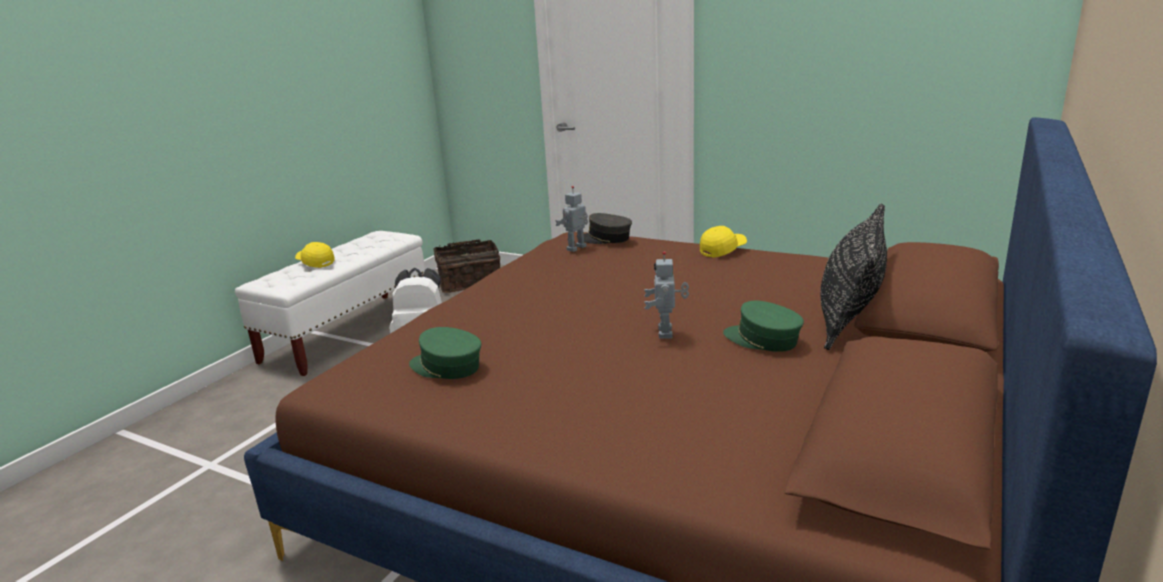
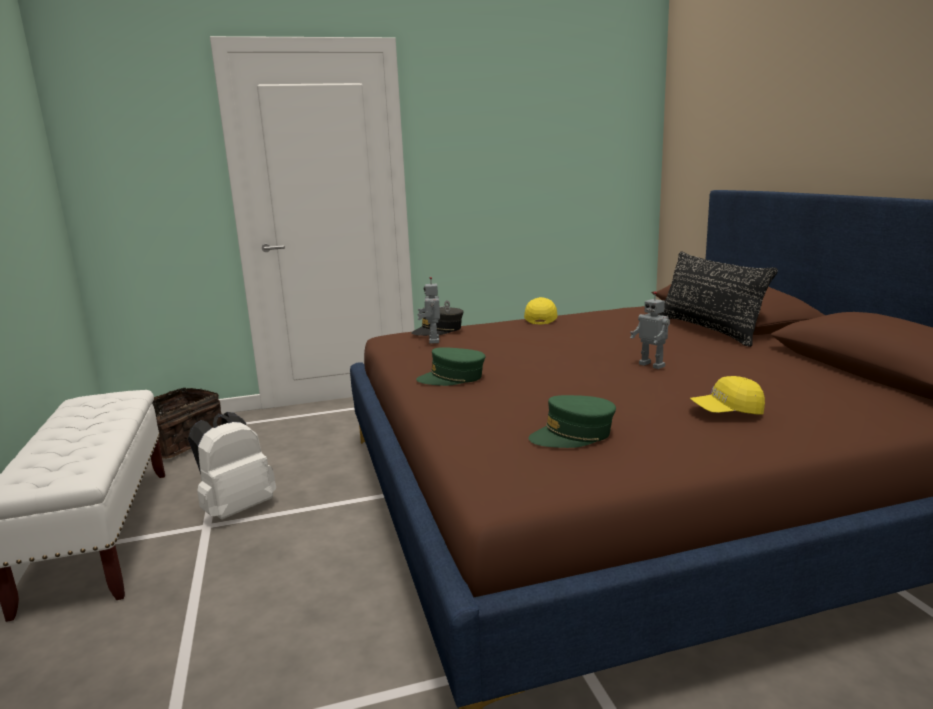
camera: 45 degrees left, 5 degrees down
(315, 262) = (61, 444): yellow cap -> yellow cap (727, 412)
(762, 339) = (707, 352): green cap -> green cap (452, 378)

